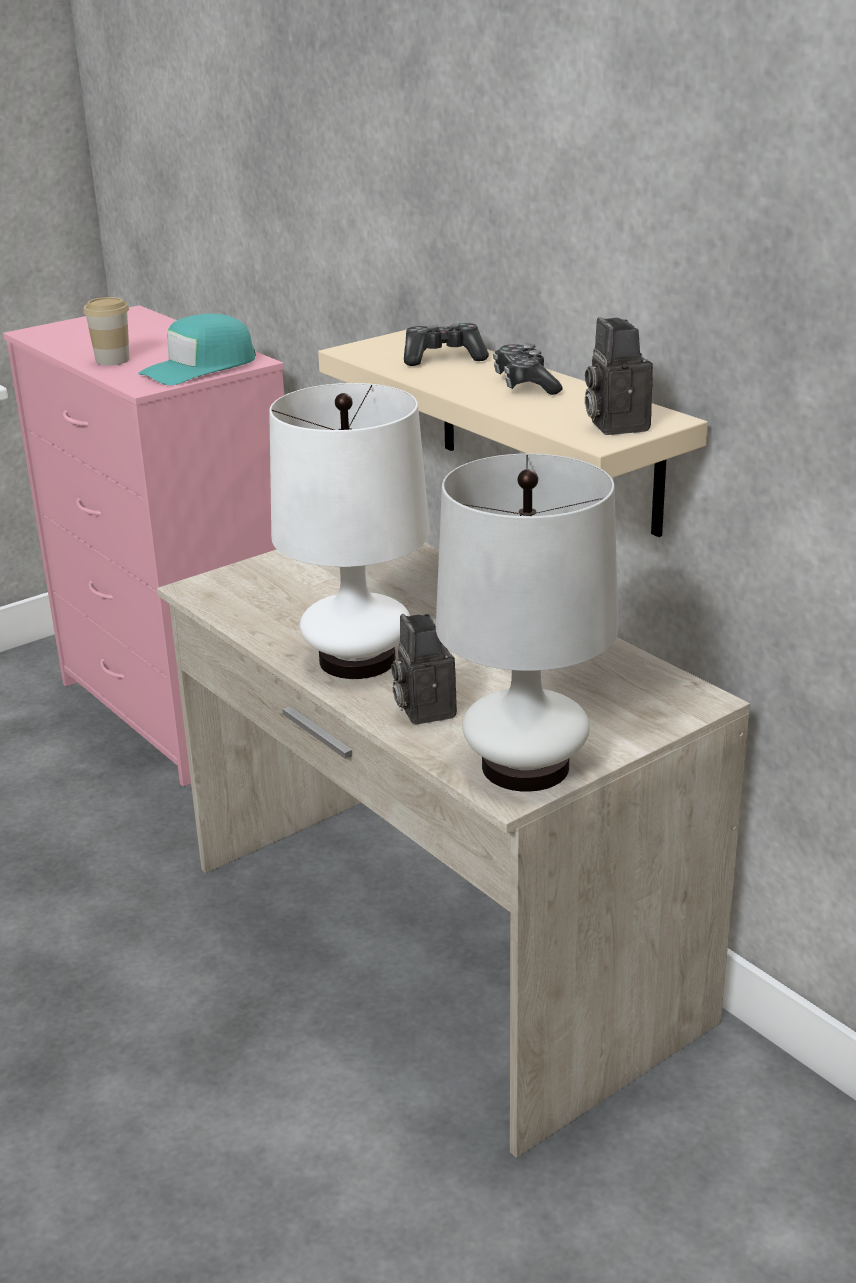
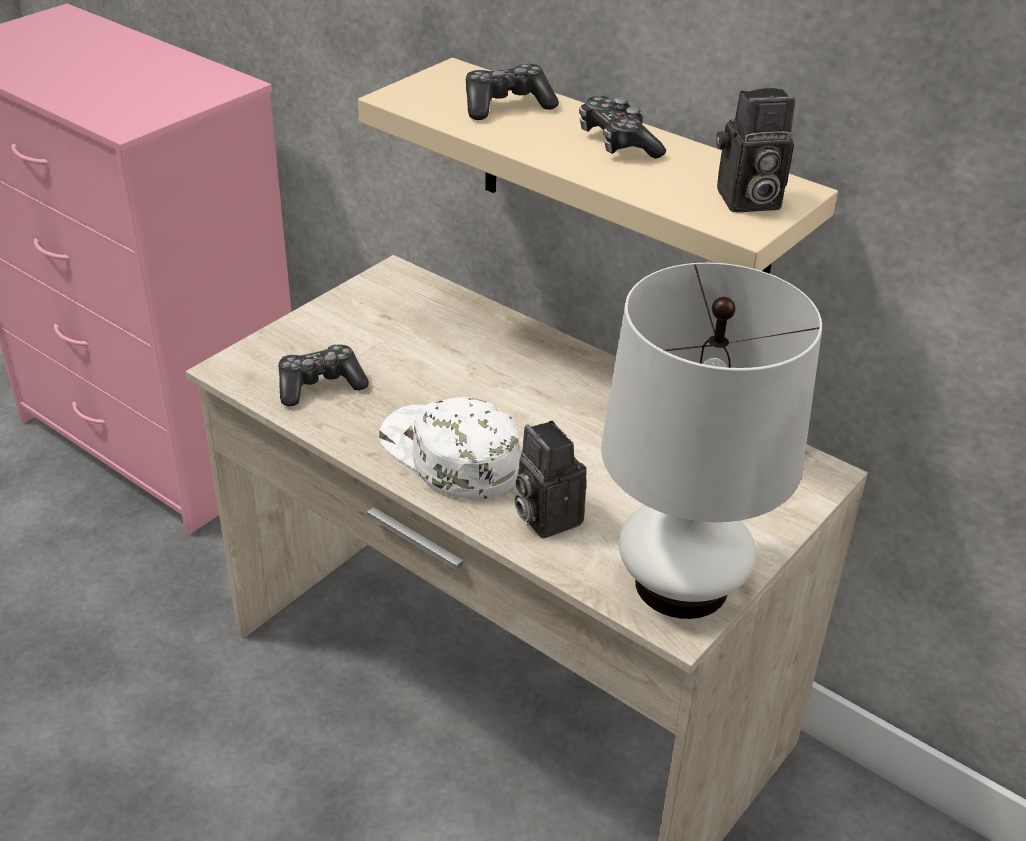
camera: 15 degrees left, 10 degrees up
(112, 360) = (70, 88): cup -> none
(200, 368) = (178, 96): turquoise cap -> none
(266, 605) = (320, 385): none -> game controller
(357, 660) = (448, 455): white table lamp -> white cap
(614, 424) = (746, 201): camera -> camera turned 75 degrees counterclockwise

